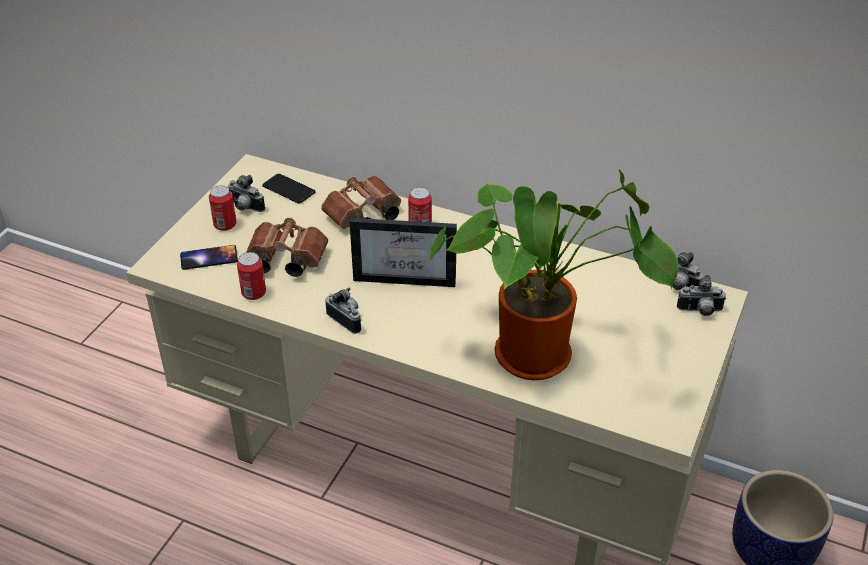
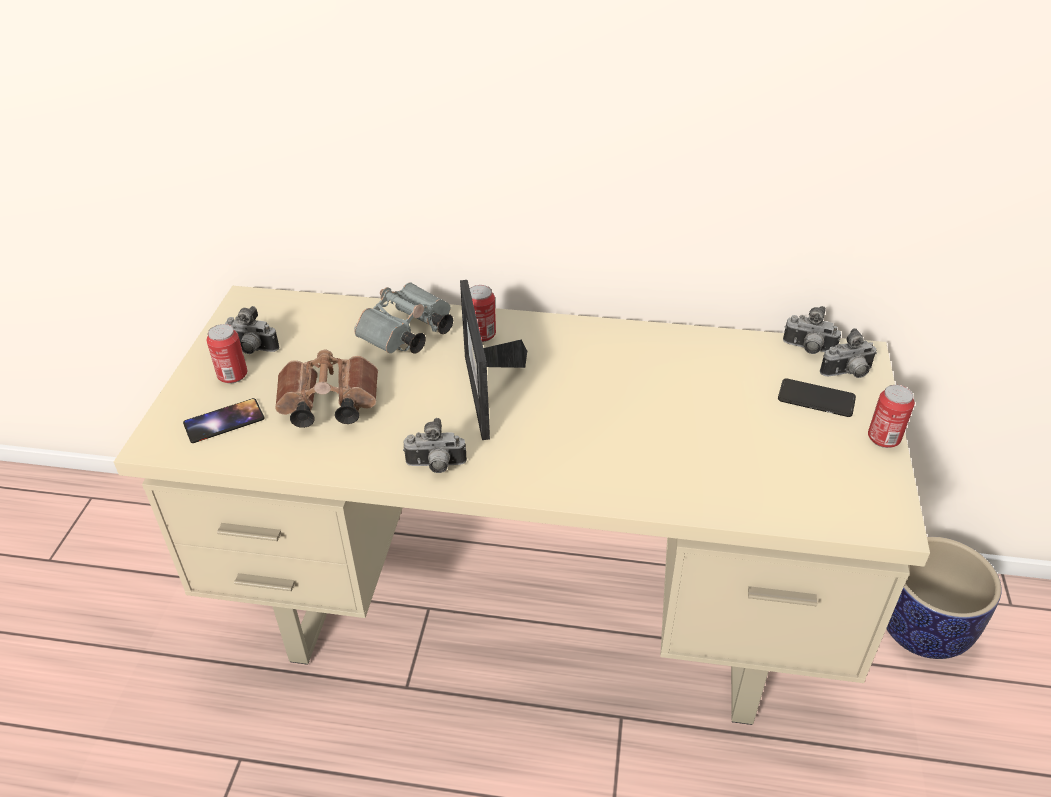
camera: 15 degrees left, 0 degrees up
(254, 293) = (300, 456): can -> can (883, 438)
(288, 189) = (301, 318): phone -> phone (816, 399)
(347, 320) = (436, 466): camera -> camera turned 150 degrees clockwise
(362, 217) = (406, 335): brown binoculars -> grey binoculars
(407, 275) = (490, 396): picture frame -> picture frame turned 90 degrees clockwise
(541, 354) = (694, 461): potted plant -> none

